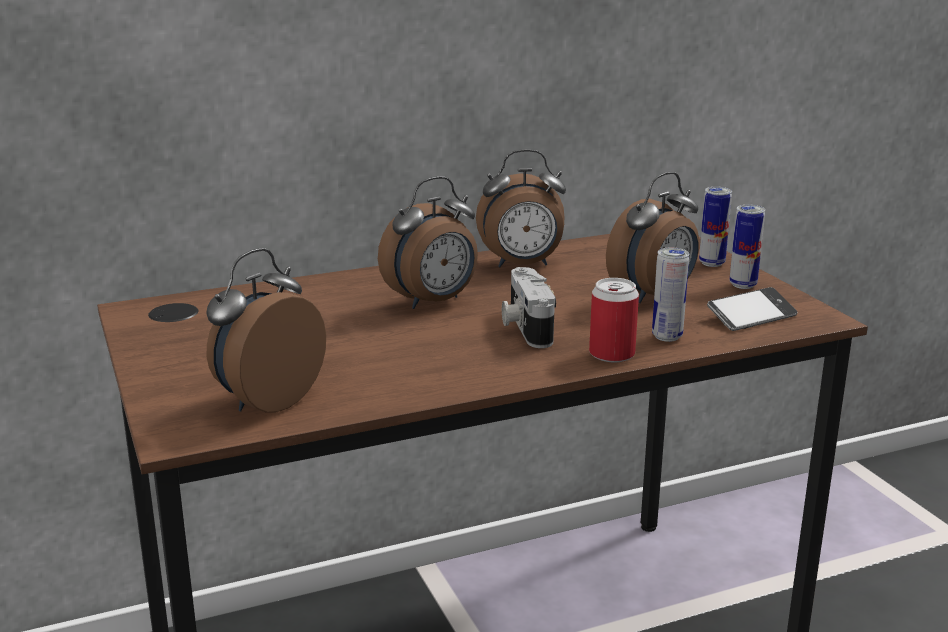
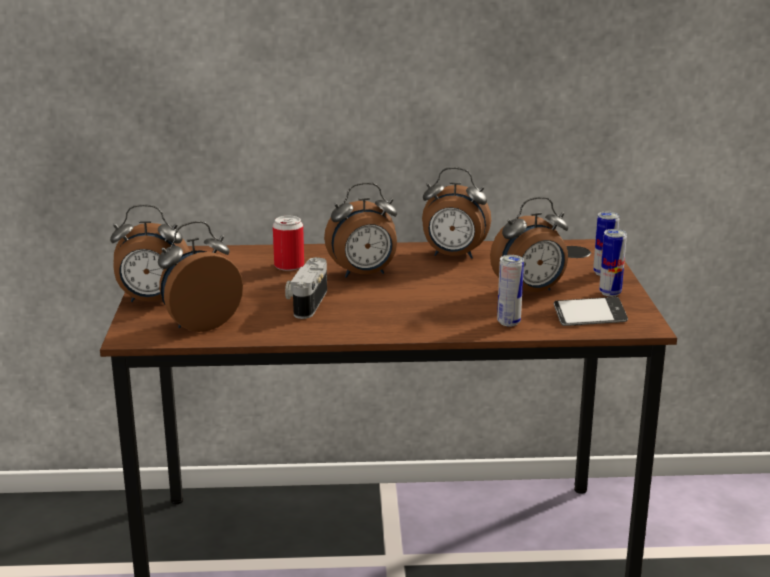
camera: 20 degrees right, 0 degrees up
(169, 378) = (152, 301): none -> alarm clock
(525, 326) = (412, 301): camera -> camera (306, 302)
(611, 354) = (455, 329): can -> can (289, 266)

